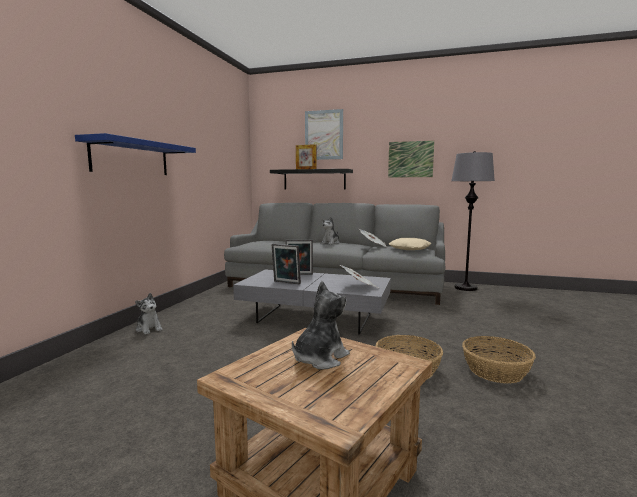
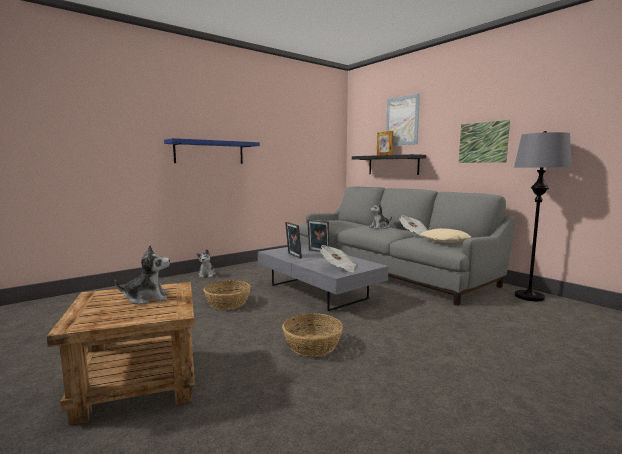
camera: 35 degrees right, 0 degrees up
(496, 371) = (386, 372): basket -> basket (228, 303)

